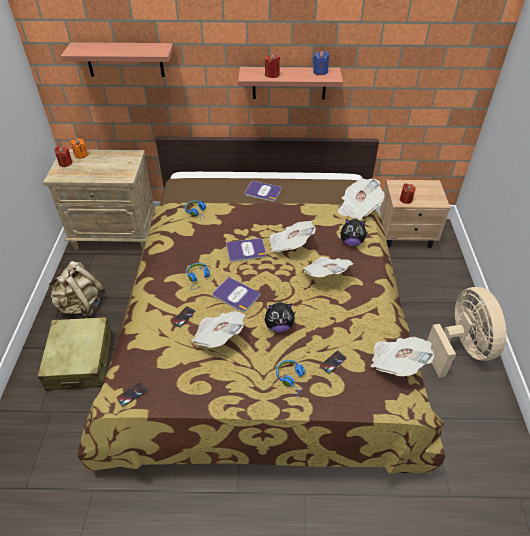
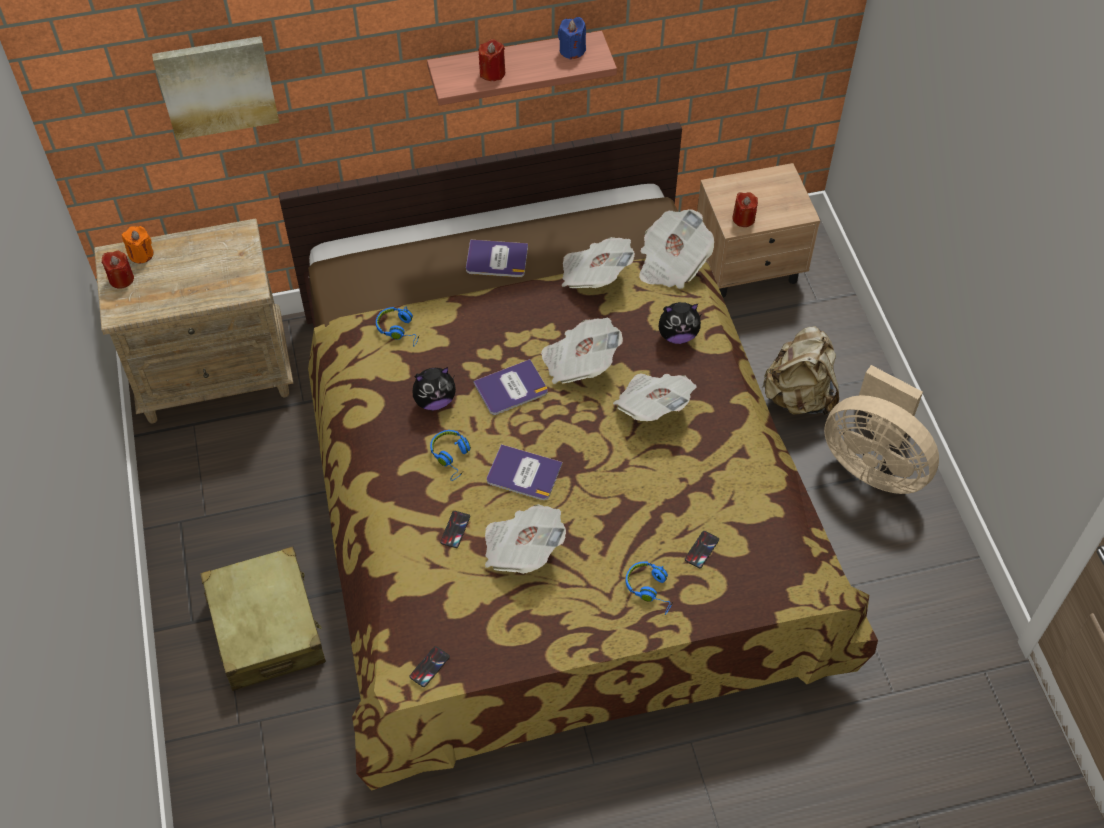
camera: 15 degrees left, 10 degrees up
(81, 306) = (220, 532): beige backpack -> beige backpack (798, 397)
(124, 59) = (217, 86): shelf -> picture
(279, 326) = (607, 511): plush toy -> plush toy (434, 400)
(397, 363) = (791, 529): newspaper -> newspaper (594, 276)
(460, 349) = (873, 464): beige fan -> beige fan turned 150 degrees clockwise

